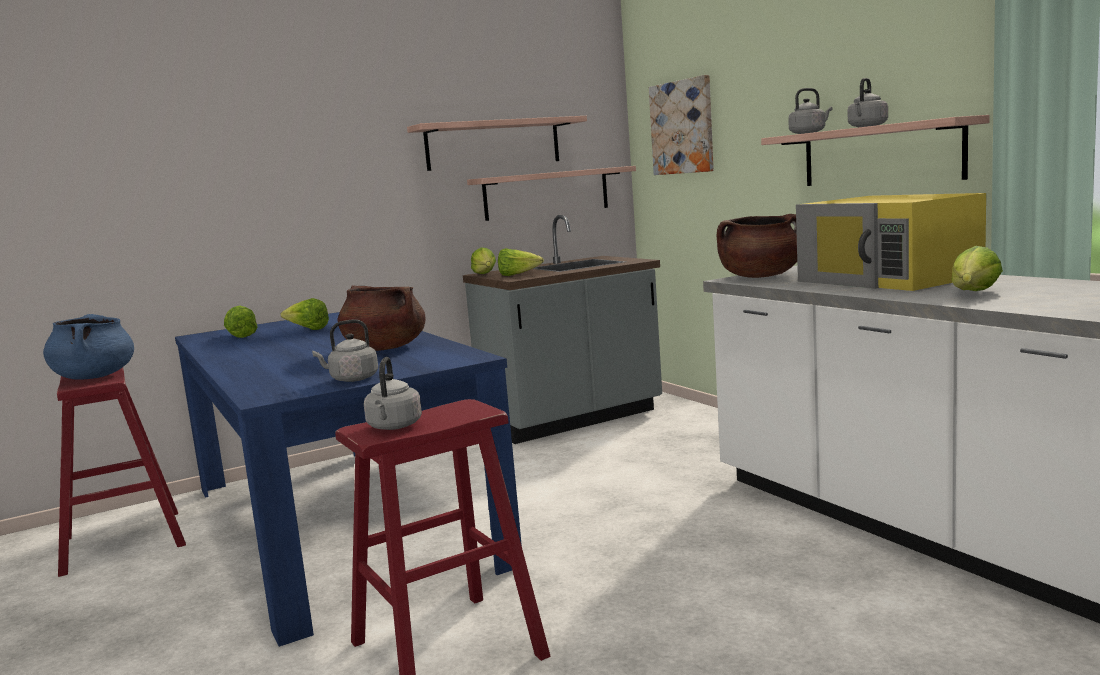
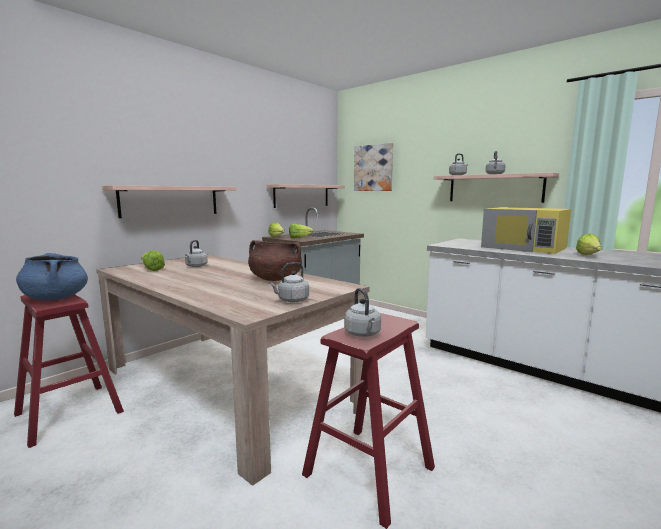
camera: 20 degrees left, 0 degrees up
(307, 329) = (196, 266): lettuce -> grey kettle
(338, 523) = (225, 386): blue dining table -> beige dining table
(493, 144) = (279, 166): shelf -> shelf (170, 201)
(760, 276) = (453, 244): brown cooking pot -> none

